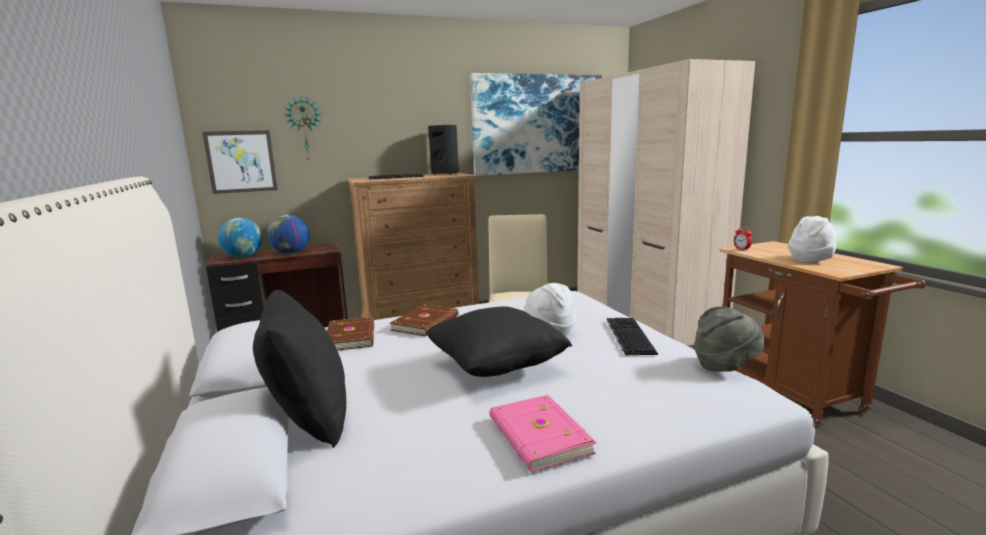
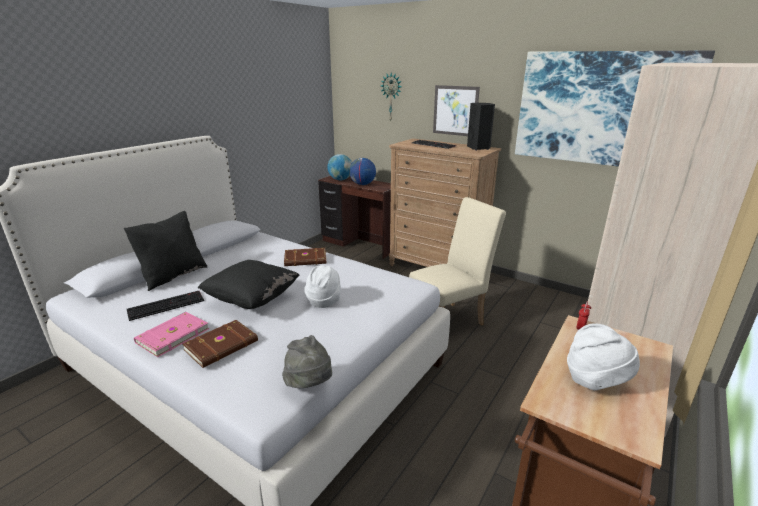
camera: 55 degrees right, 10 degrees up
(241, 161) = (355, 116): picture -> picture (455, 110)
(352, 337) = (269, 249): brown book -> brown book (222, 346)
(628, 336) = (340, 330): keyboard -> keyboard (167, 305)

